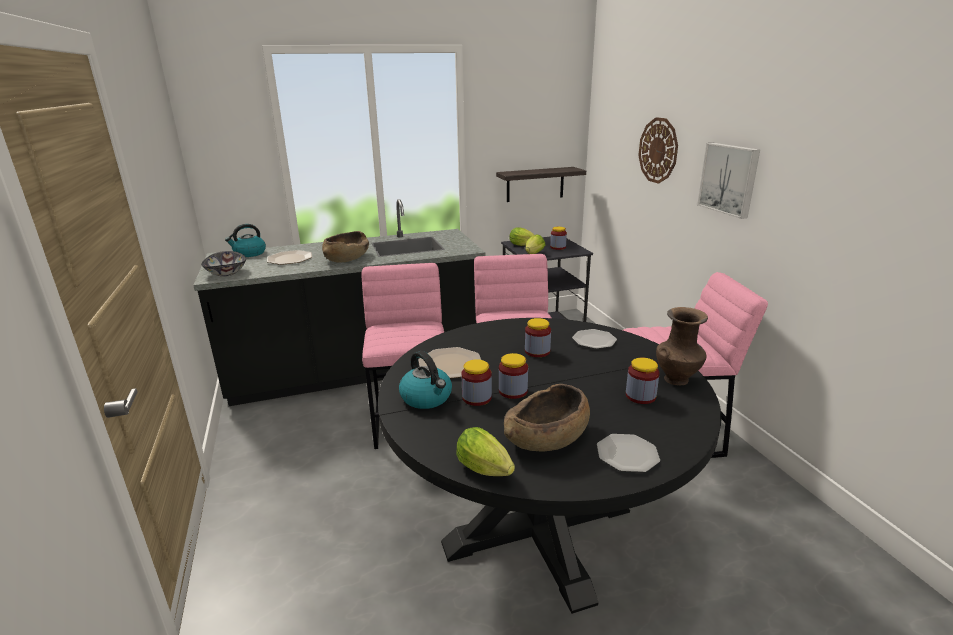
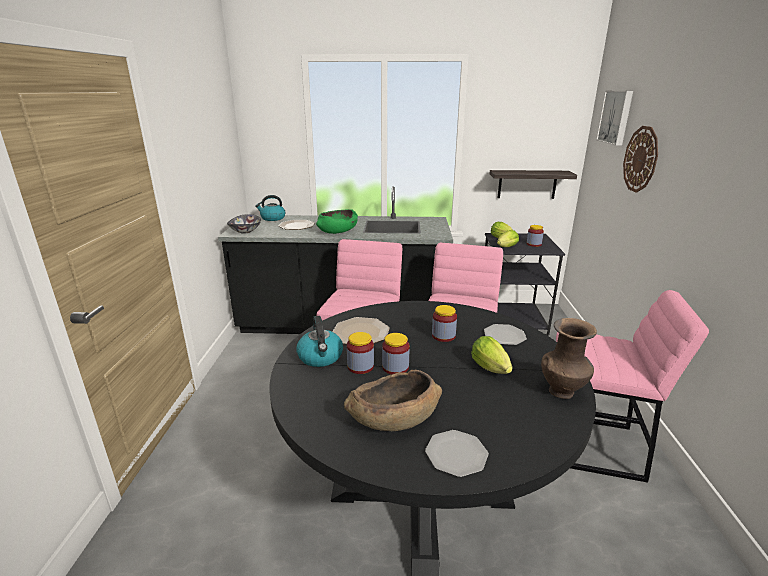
camera: 20 degrees right, 0 degrees up
(347, 258) = (338, 230): brown bowl -> green bowl
(487, 471) = (320, 434): lettuce -> lettuce (492, 370)
(640, 396) = (512, 399): jar -> none
(729, 179) = (700, 193): picture -> picture (616, 117)

